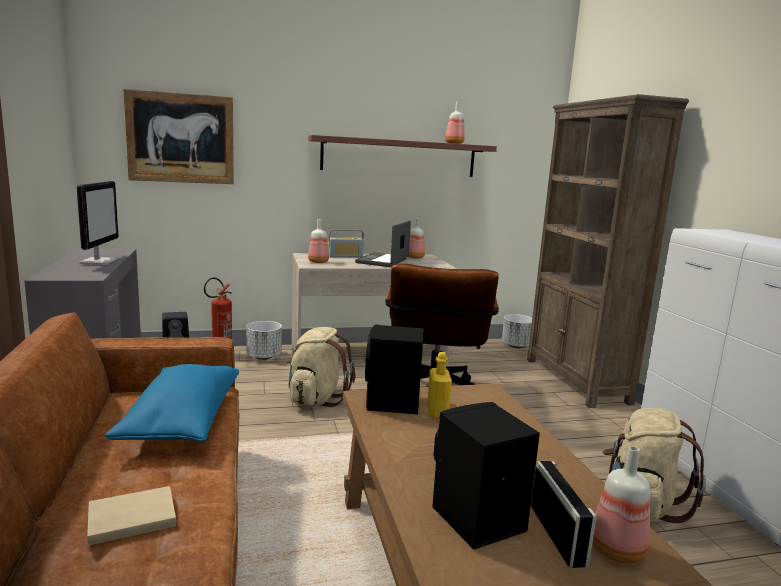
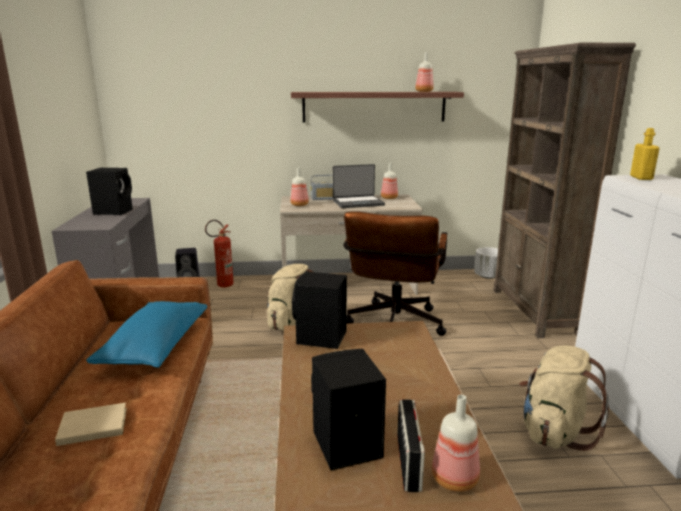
camera: 10 degrees right, 5 degrees up
(98, 262) = (114, 211): monitor -> black speaker
(181, 138) = (183, 101): picture -> none
(264, 357) = (259, 285): white planter -> none
(383, 261) = (358, 203): laptop -> laptop turned 135 degrees counterclockwise
(437, 412) = (355, 347): yellow bottle -> yellow bottle (641, 178)

